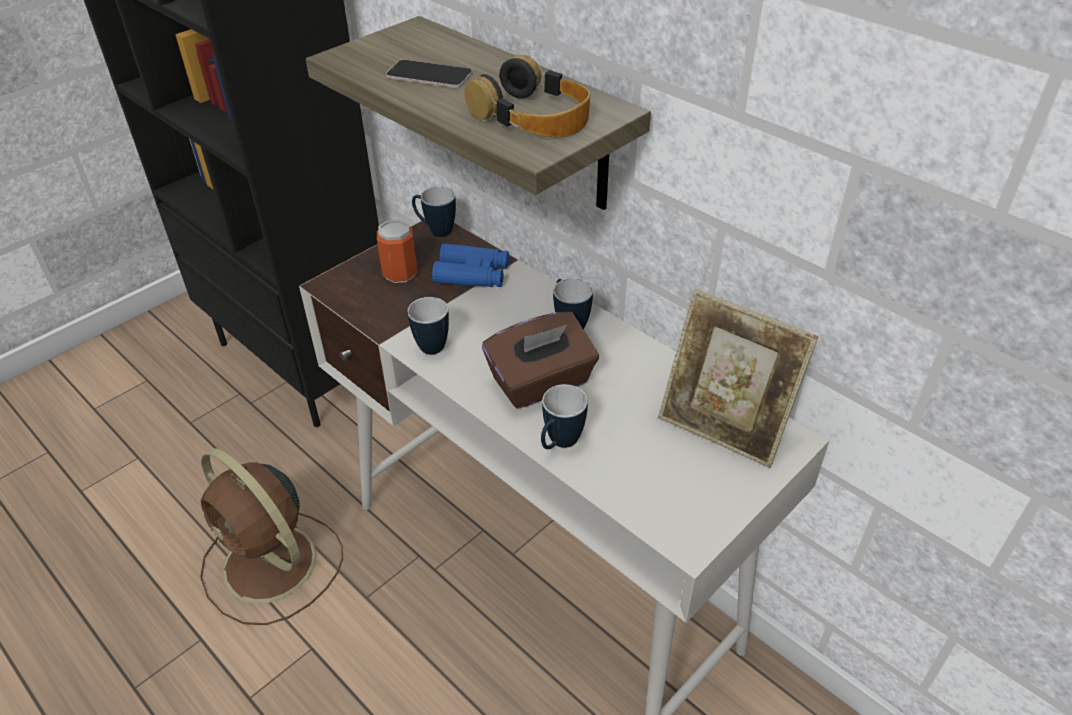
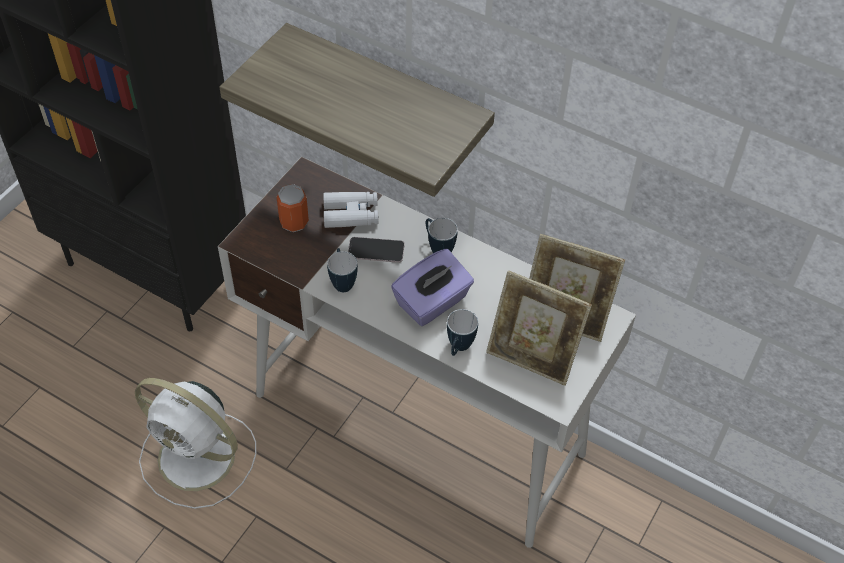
camera: 15 degrees left, 10 degrees up
(272, 566) = (199, 458): brown fan -> white fan
(429, 75) = (324, 95): phone -> phone (376, 250)
(435, 230) = (307, 175): mug -> none
(472, 274) = (351, 214): blue binoculars -> white binoculars
(533, 116) = (415, 130): headphones -> none
(541, 383) = (432, 302): brown tissue box -> purple tissue box
(663, 472) = (532, 357): none -> picture frame

